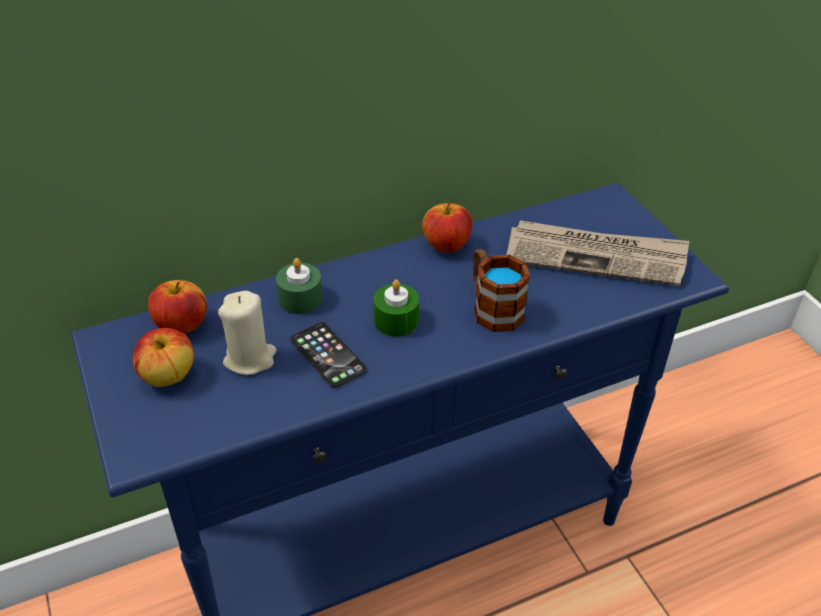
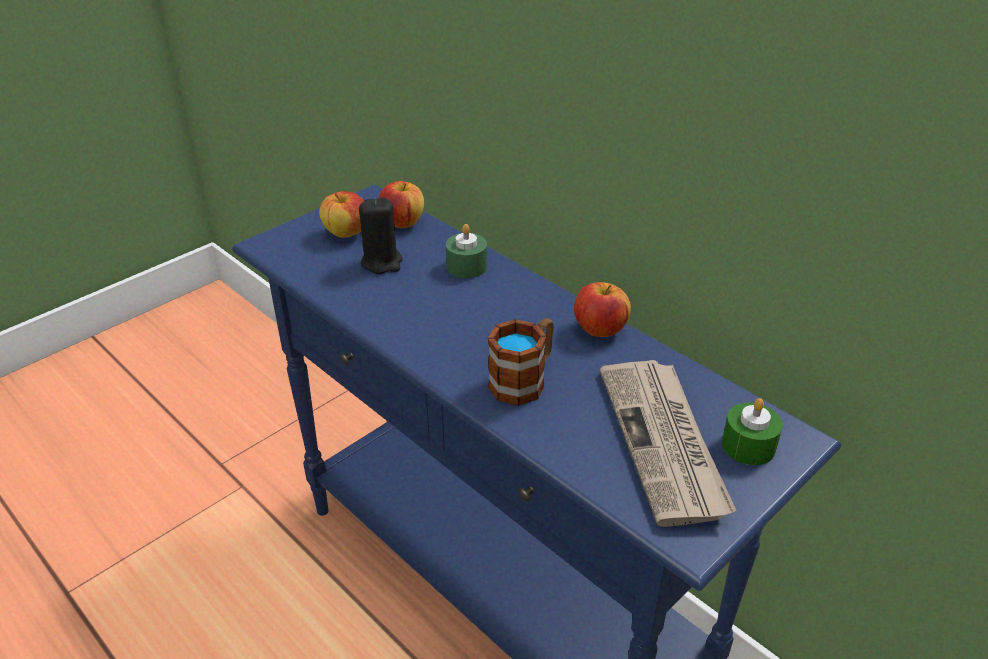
camera: 70 degrees right, 5 degrees down
(250, 358) = (382, 262): beige candle -> black candle
(328, 355) = (405, 298): phone -> none
(396, 320) = (469, 324): green candle -> green candle (748, 445)

